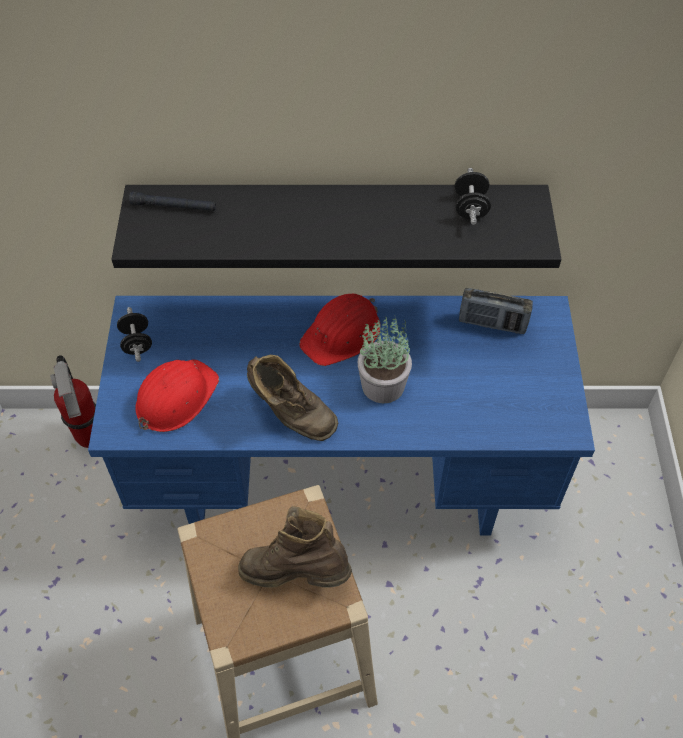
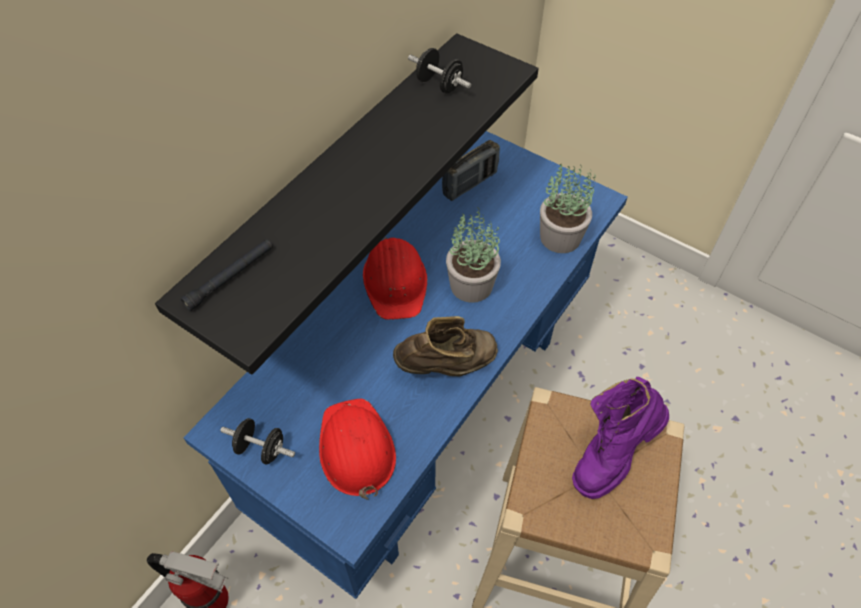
camera: 55 degrees left, 0 degrees up
(296, 573) = (612, 454): brown boot -> purple boot
(494, 421) = (561, 236): none -> potted plant

